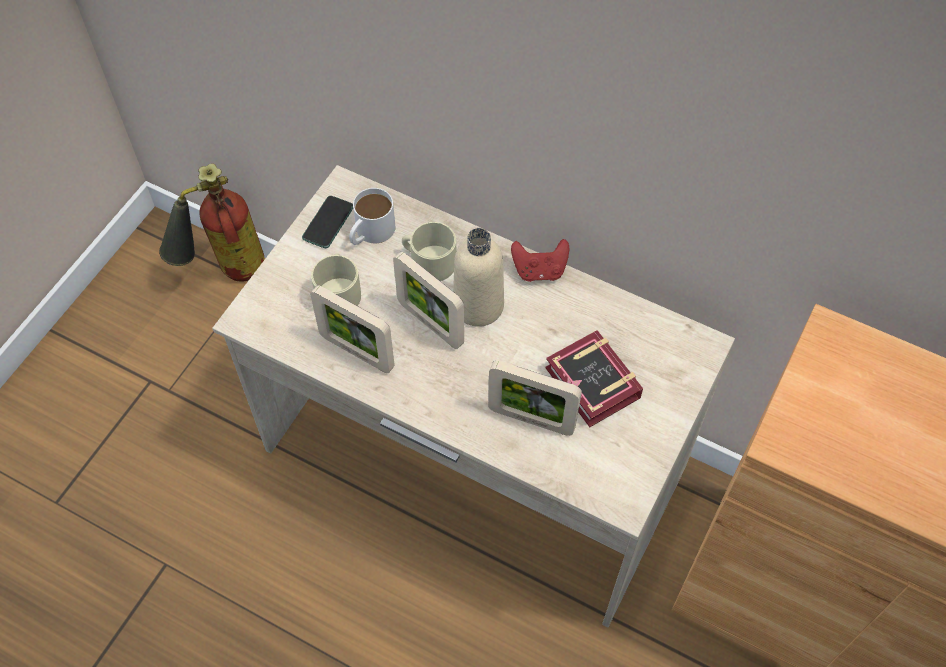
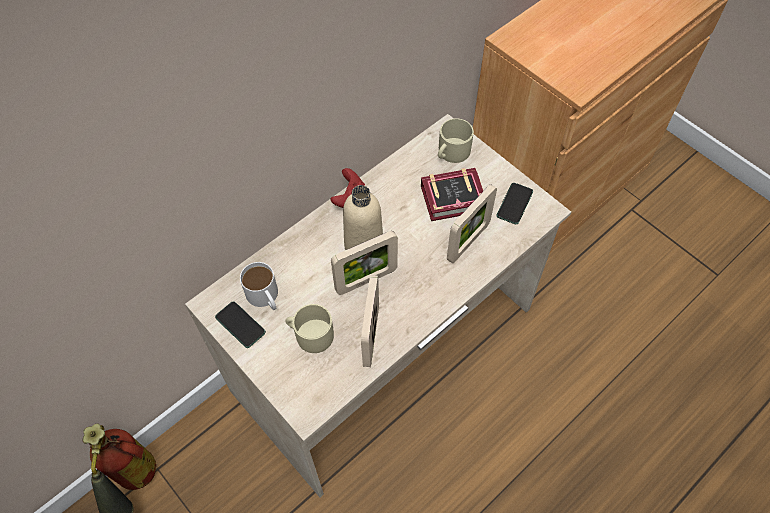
camera: 70 degrees left, 0 degrees up
(357, 352) = (371, 336): picture frame -> picture frame turned 135 degrees clockwise
(428, 261) = (310, 265): beige mug -> beige mug (451, 152)
(617, 460) = (514, 204): none -> phone

